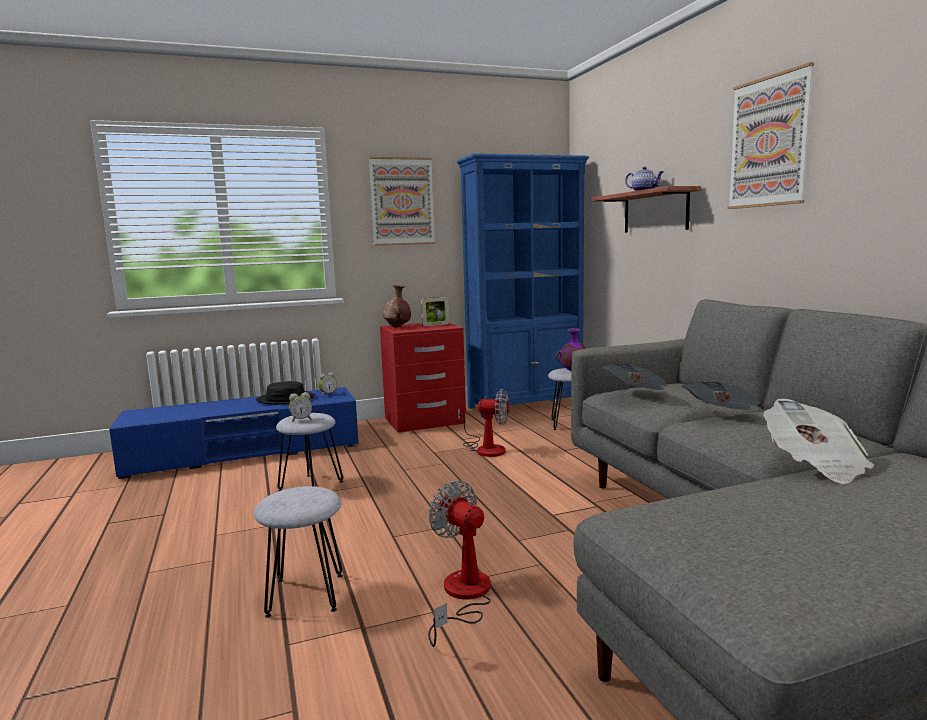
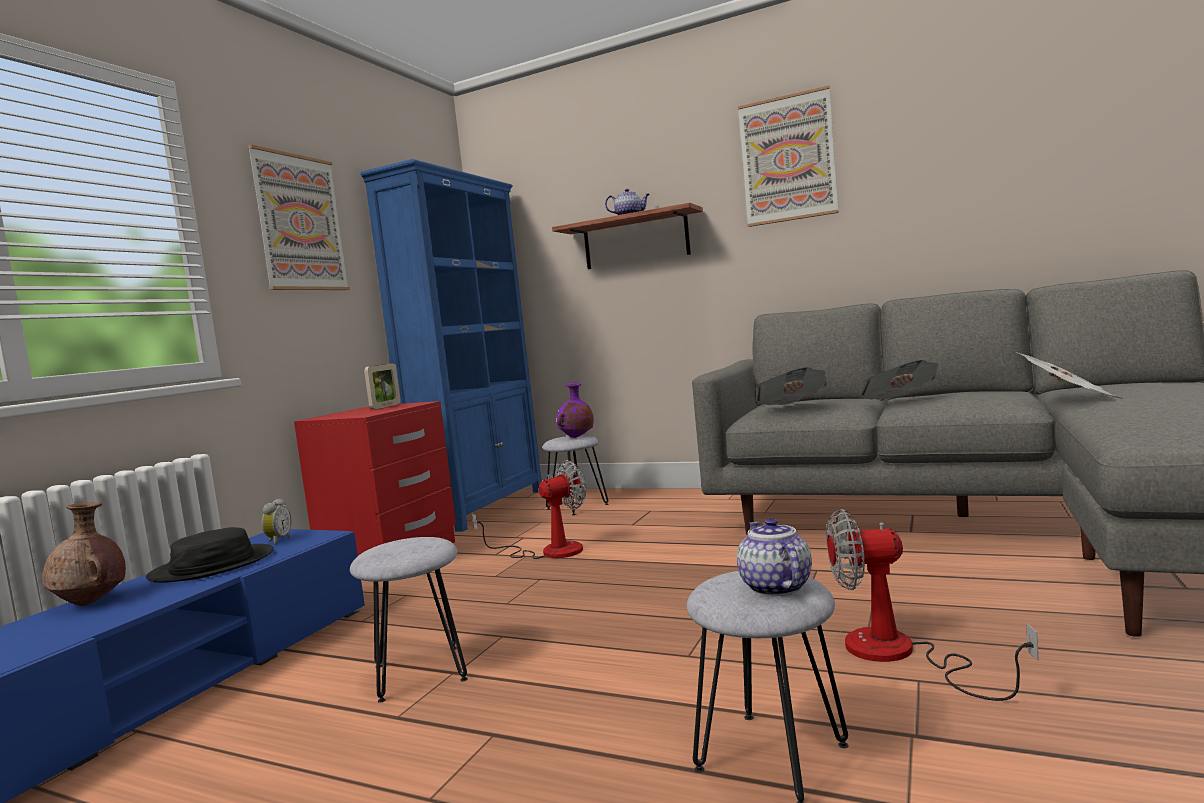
camera: 45 degrees left, 5 degrees down
(298, 501) = (774, 587): none -> teapot
(301, 420) = (407, 550): alarm clock -> none
(397, 327) = (334, 416): brown vase -> brown vase (92, 602)

